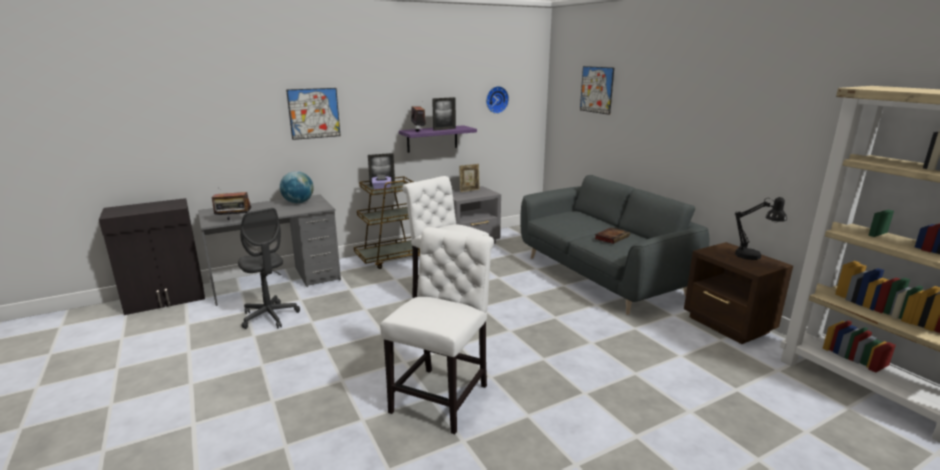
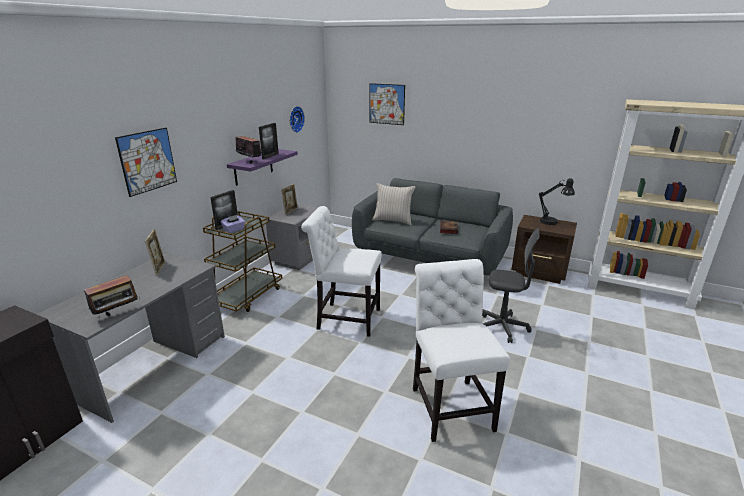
camera: 35 degrees left, 5 degrees up
(269, 316) = (198, 406): grey office chair -> grey office chair (503, 327)
(298, 202) = (159, 268): globe -> picture frame
(563, 219) = (393, 220): none -> beige pillow

